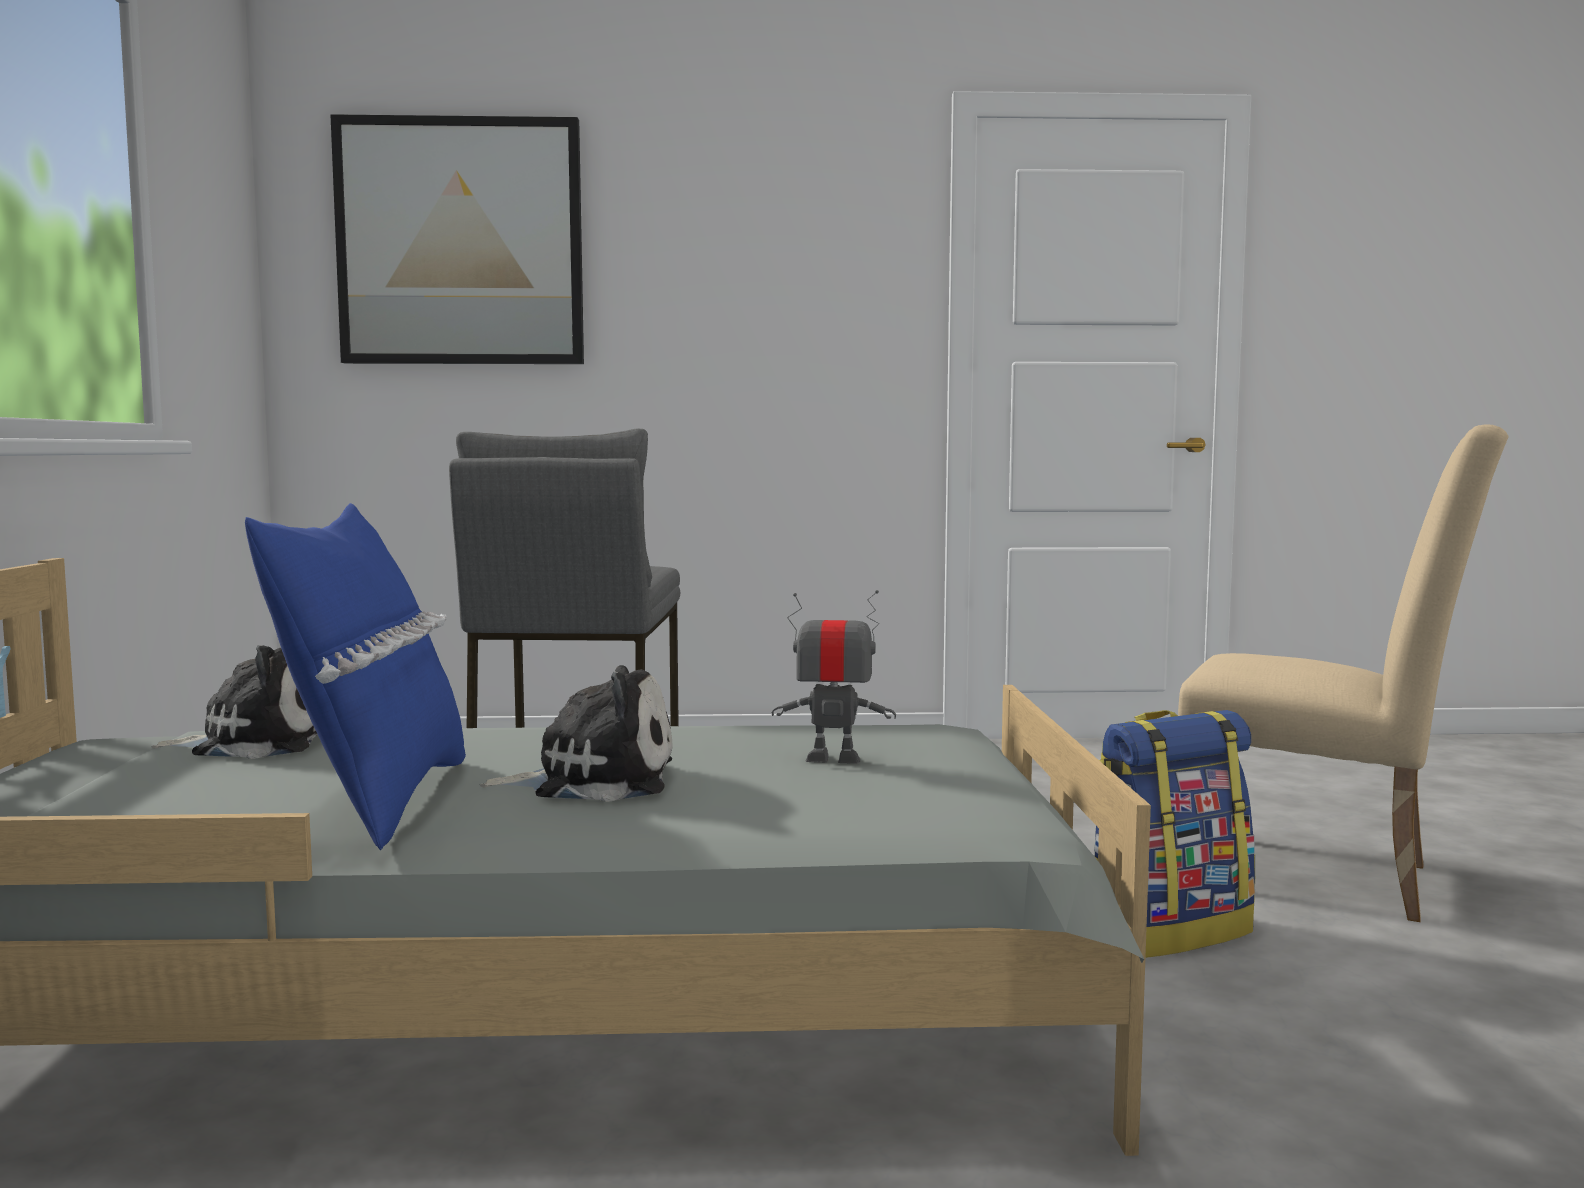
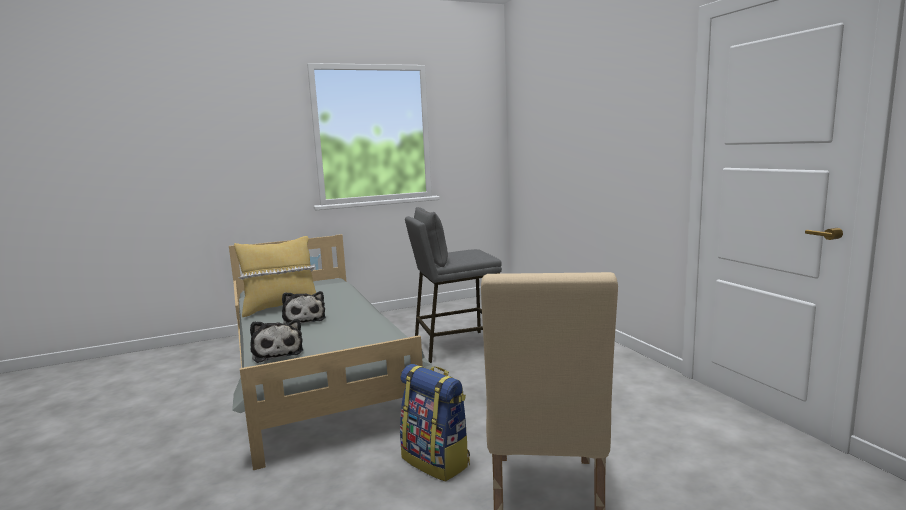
camera: 70 degrees right, 5 degrees up
(258, 743) = (332, 288): plush toy -> plush toy (277, 352)
(375, 802) = (280, 308): blue pillow -> yellow pillow
(461, 242) = (542, 117): picture -> none
(833, 759) = (337, 336): toy robot -> none

